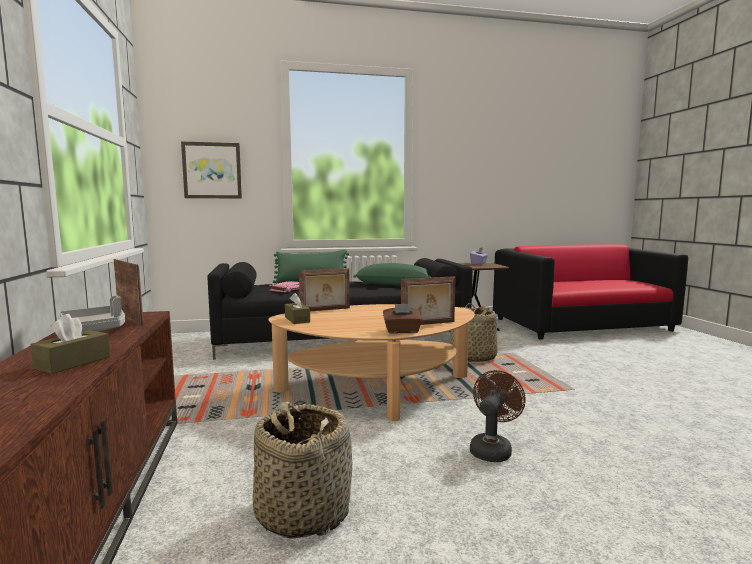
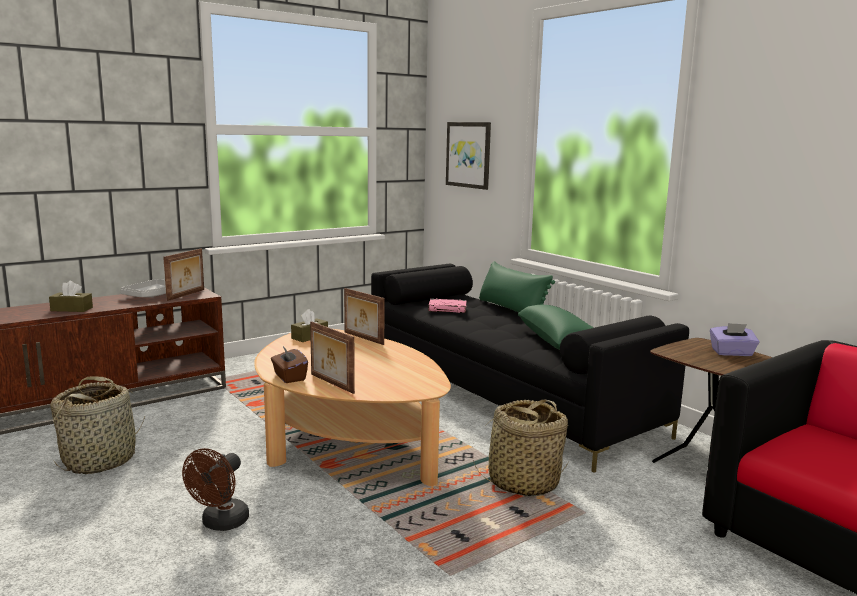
camera: 65 degrees right, 5 degrees up
(492, 449) = (221, 524): brown fan -> brown fan turned 105 degrees clockwise

